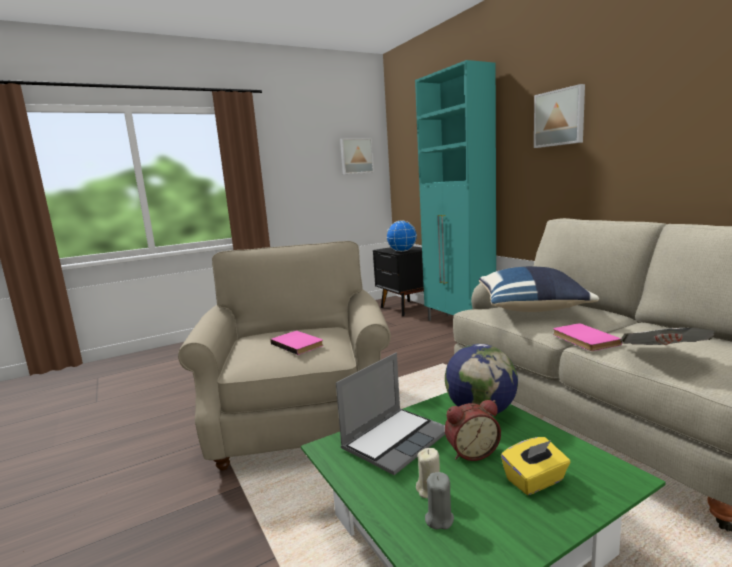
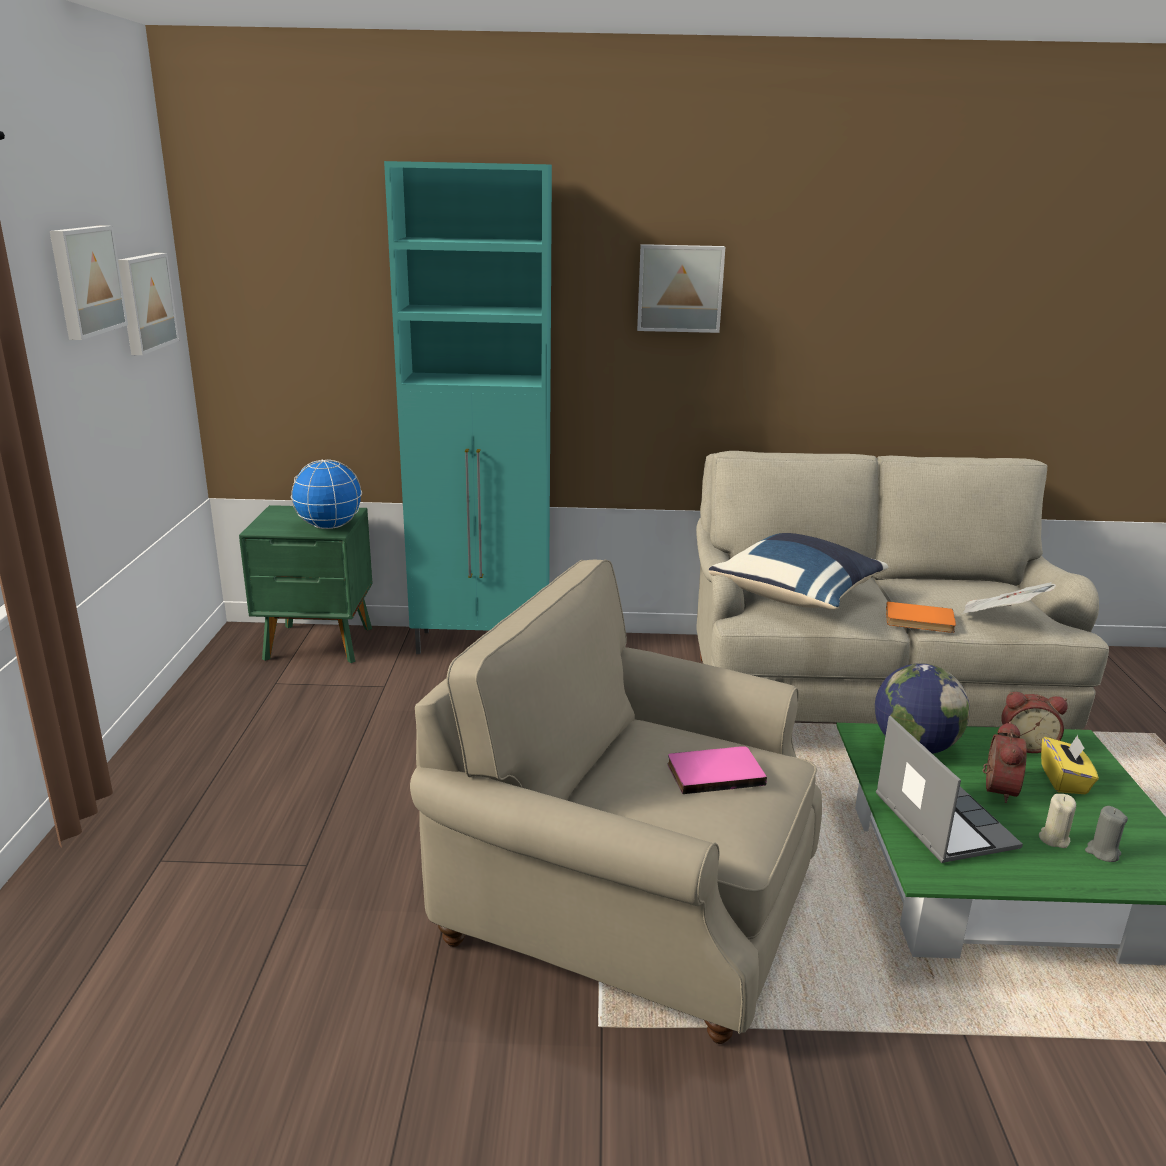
camera: 60 degrees left, 10 degrees up
(317, 144) = (85, 281): none -> picture
(405, 308) = (319, 644): black nightstand -> green nightstand
(566, 452) = (1026, 744): none -> alarm clock
(583, 339) = (919, 621): pink book -> orange book

